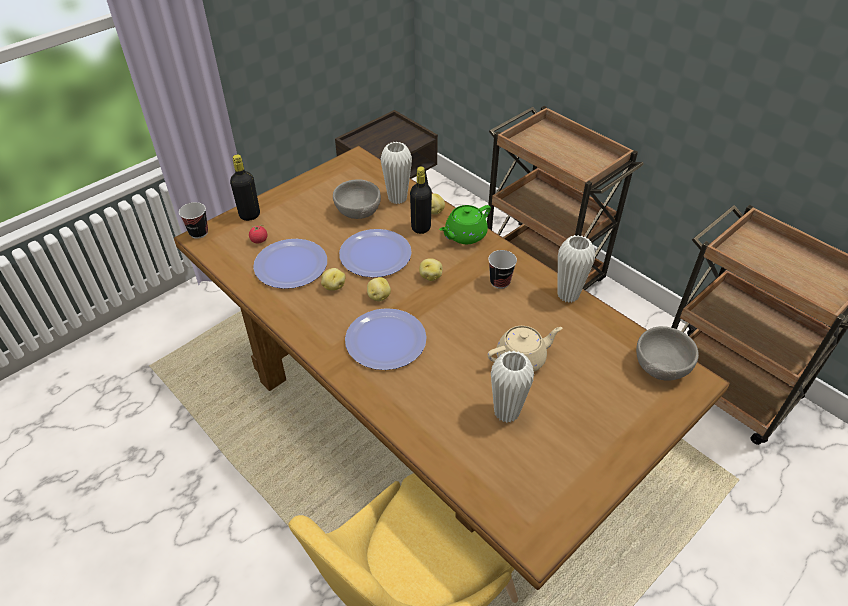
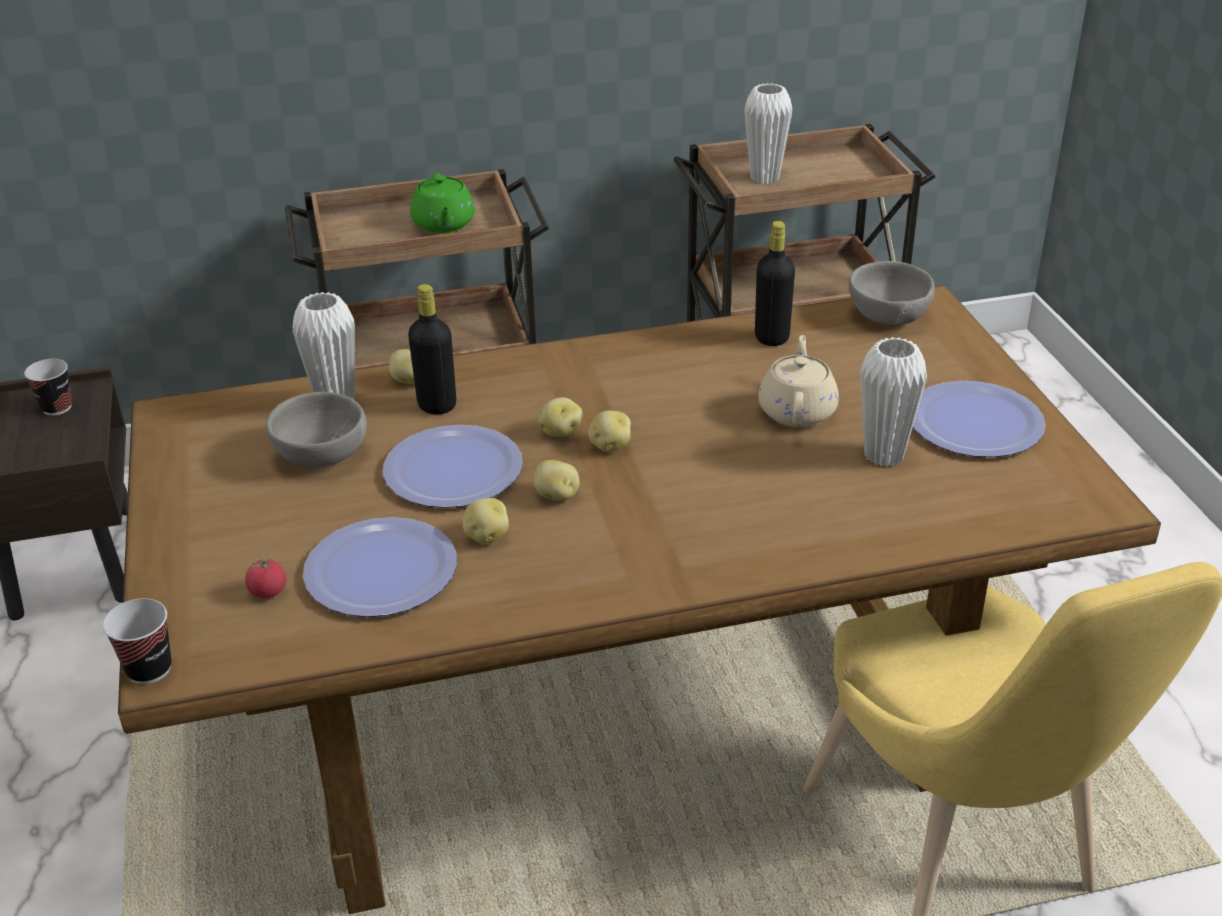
camera: 60 degrees left, 10 degrees down
(249, 215) = (177, 585): black bottle -> black bottle (772, 338)
(386, 340) = (661, 518): plate -> plate (974, 422)
(432, 298) = (610, 446): none -> potato
(464, 235) = (500, 372): green teapot -> green teapot (443, 224)
(500, 282) = (632, 376): cup -> cup (57, 407)
(568, 295) = (709, 333): white vase -> white vase (764, 178)

